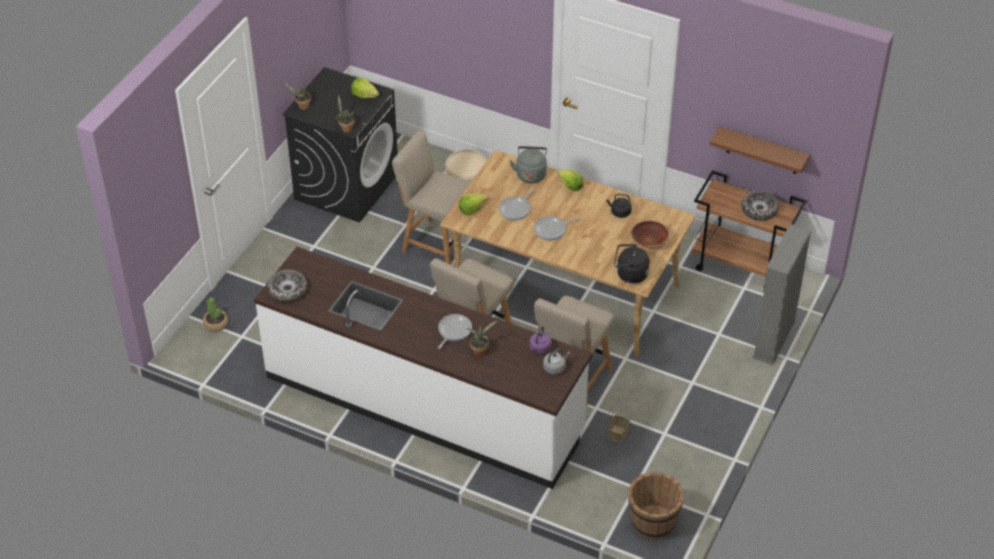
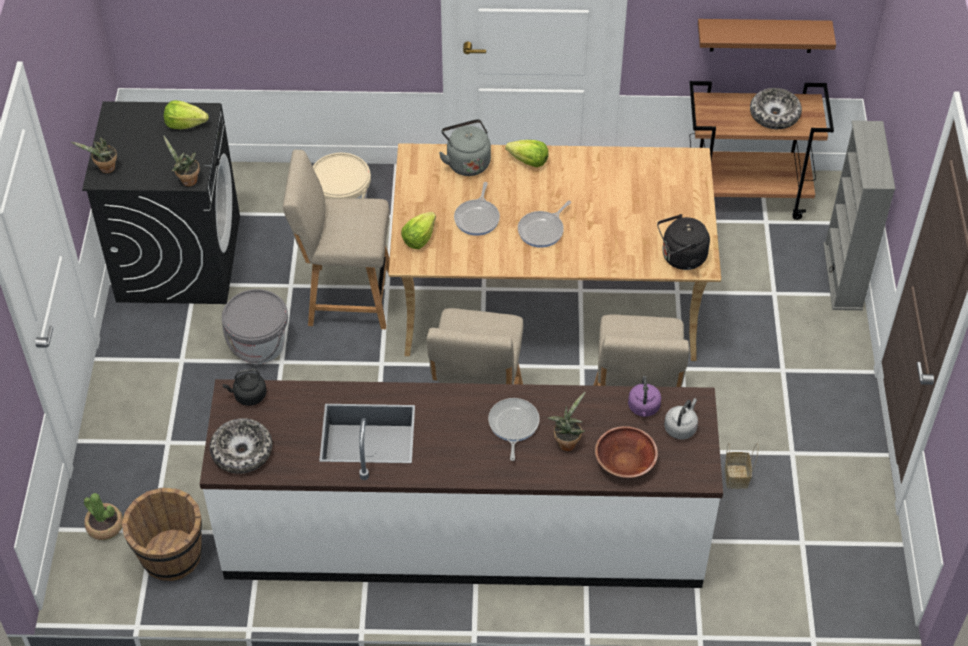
camera: 25 degrees left, 5 degrees up
(365, 253) = (259, 345): none -> grey bucket
(619, 212) = (613, 176): black kettle -> black kettle (248, 396)
(649, 242) = (676, 204): brown bowl -> brown bowl (625, 462)
(652, 523) = (854, 584): brown bucket -> brown bucket (171, 556)

